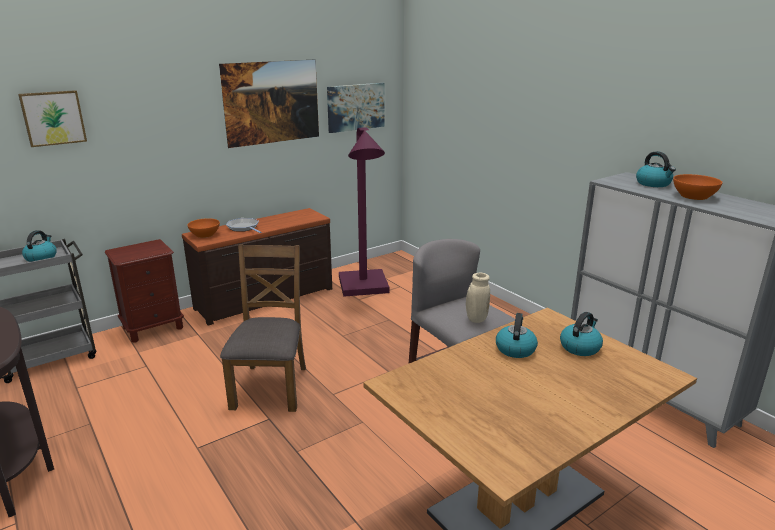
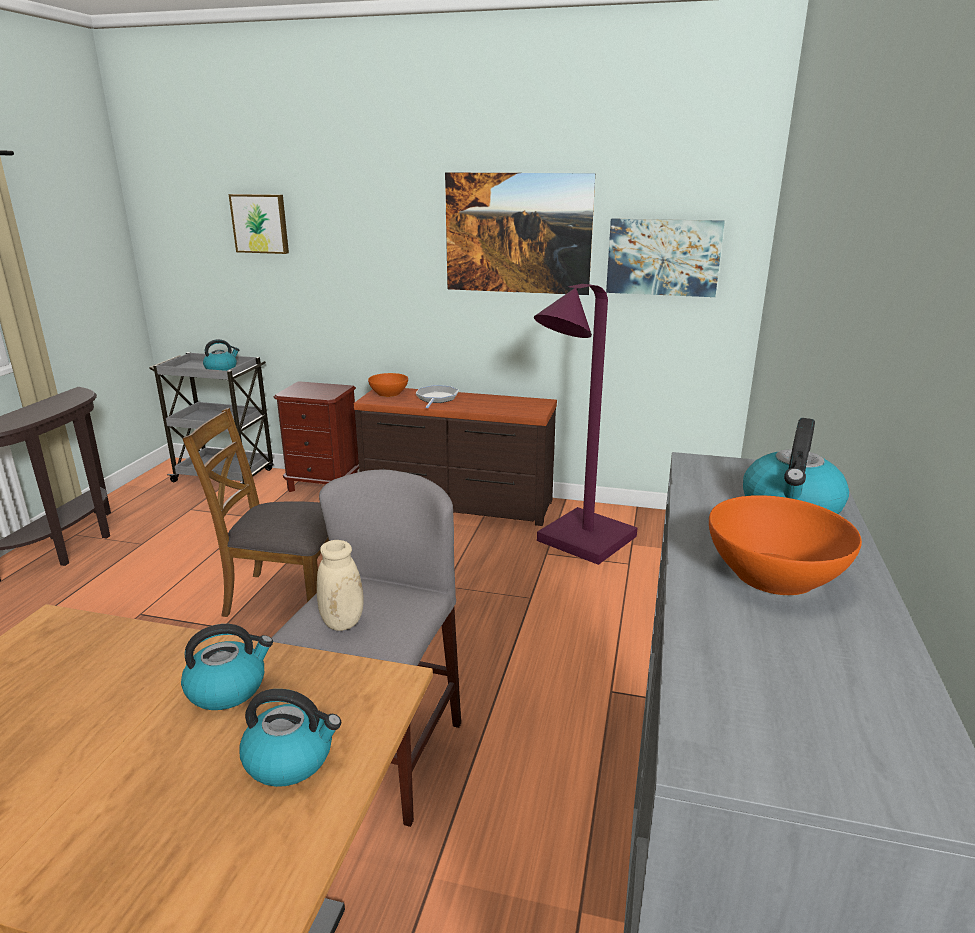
camera: 50 degrees right, 0 degrees up
(271, 387) = (284, 597): brown chair -> brown chair turned 135 degrees counterclockwise

